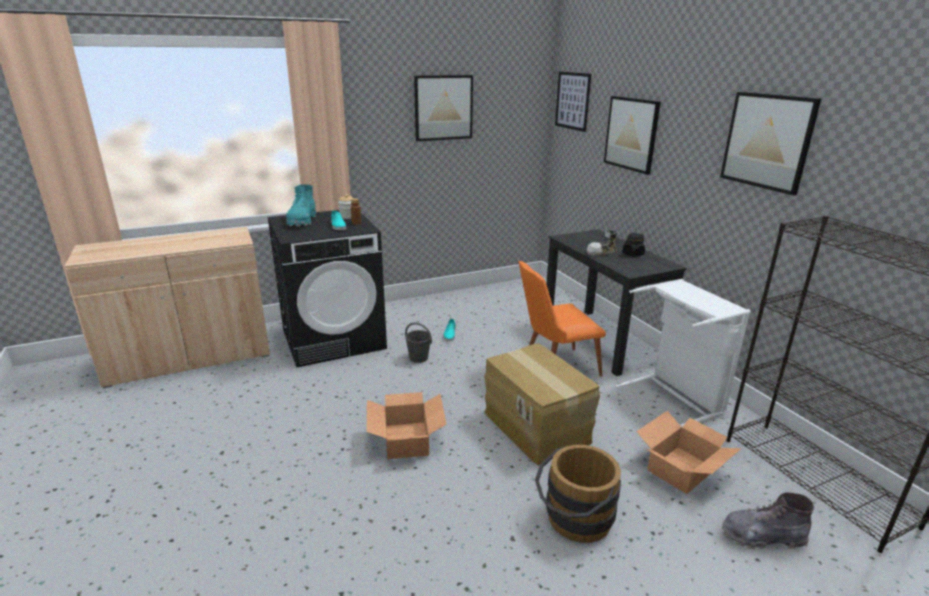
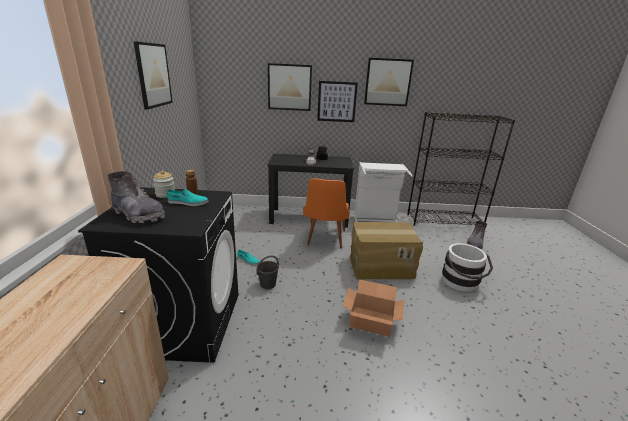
camera: 65 degrees left, 0 degrees up
(302, 221) = (138, 215): turquoise boot -> grey boot
(572, 101) = (222, 68): picture -> picture (337, 101)
(574, 520) = (461, 283): brown bucket -> white bucket
(682, 469) = (430, 242): cardboard box -> none

